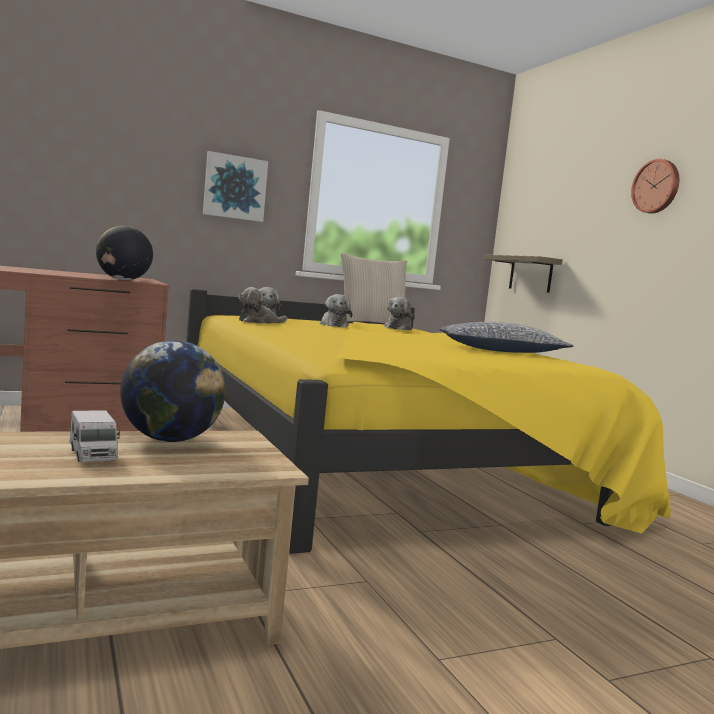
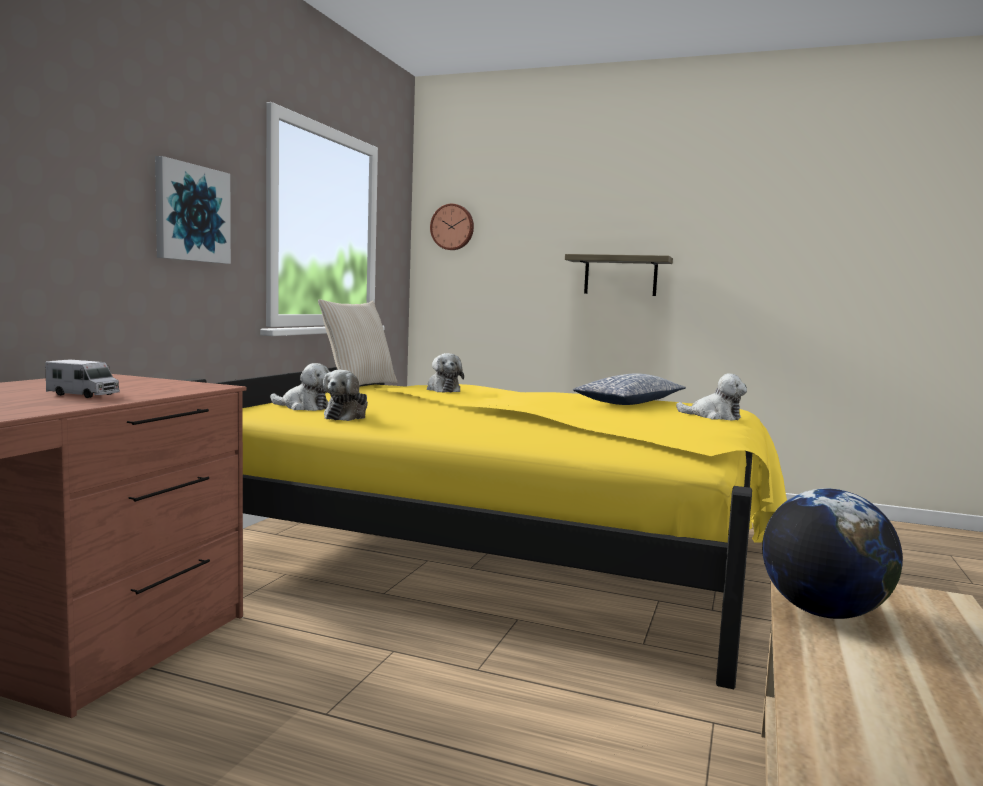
camera: 45 degrees left, 0 degrees up
(92, 455) = (906, 667): toy truck -> toy truck (83, 395)
(123, 280) = (176, 390): globe -> none
(333, 325) = (382, 399): plush toy -> plush toy (714, 416)
(530, 274) = (477, 305): shelf -> shelf (620, 276)
(656, 186) = (633, 221): wall clock -> wall clock (452, 227)

